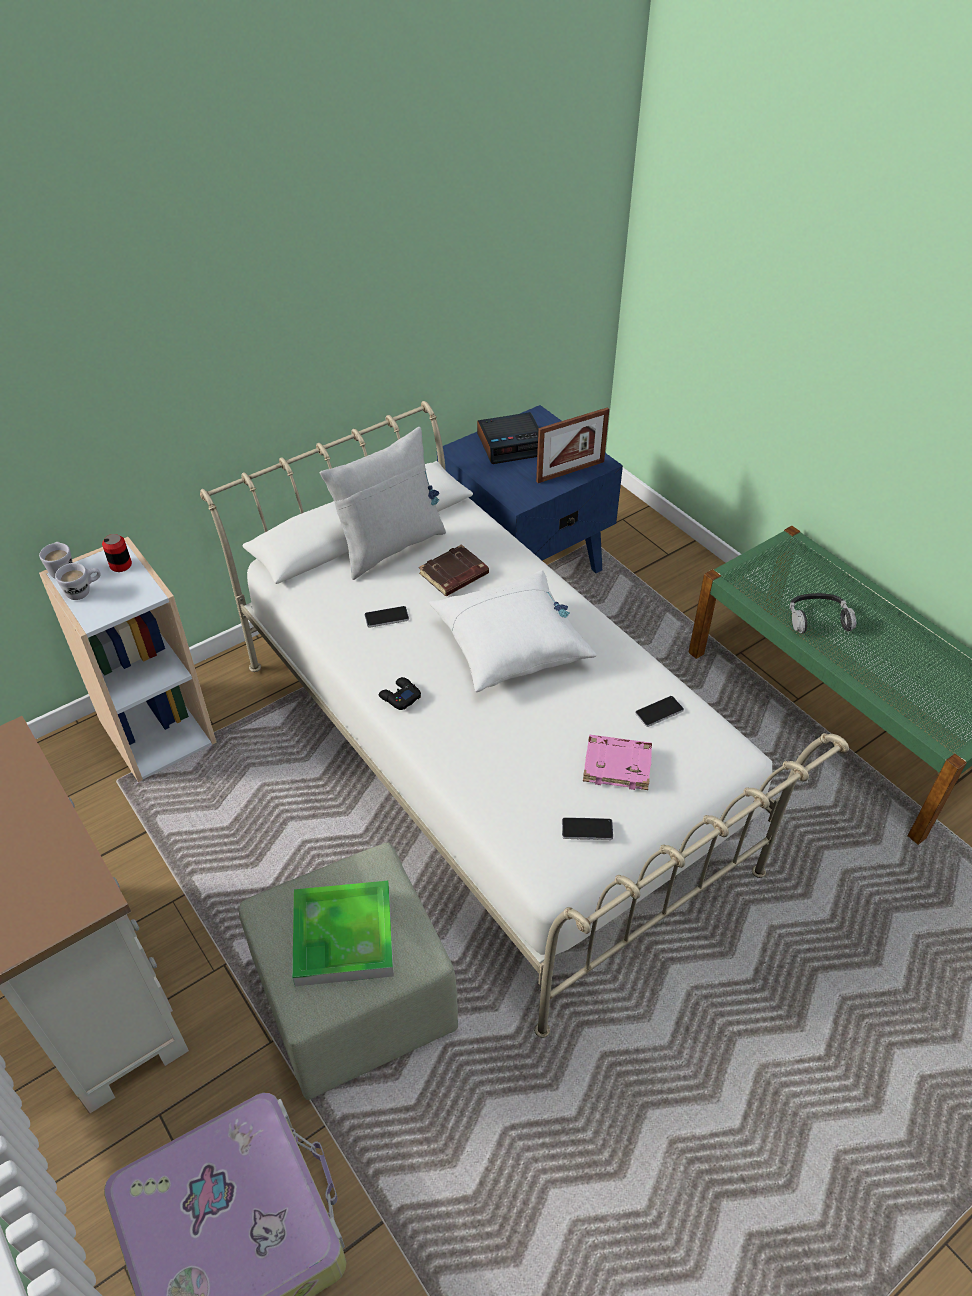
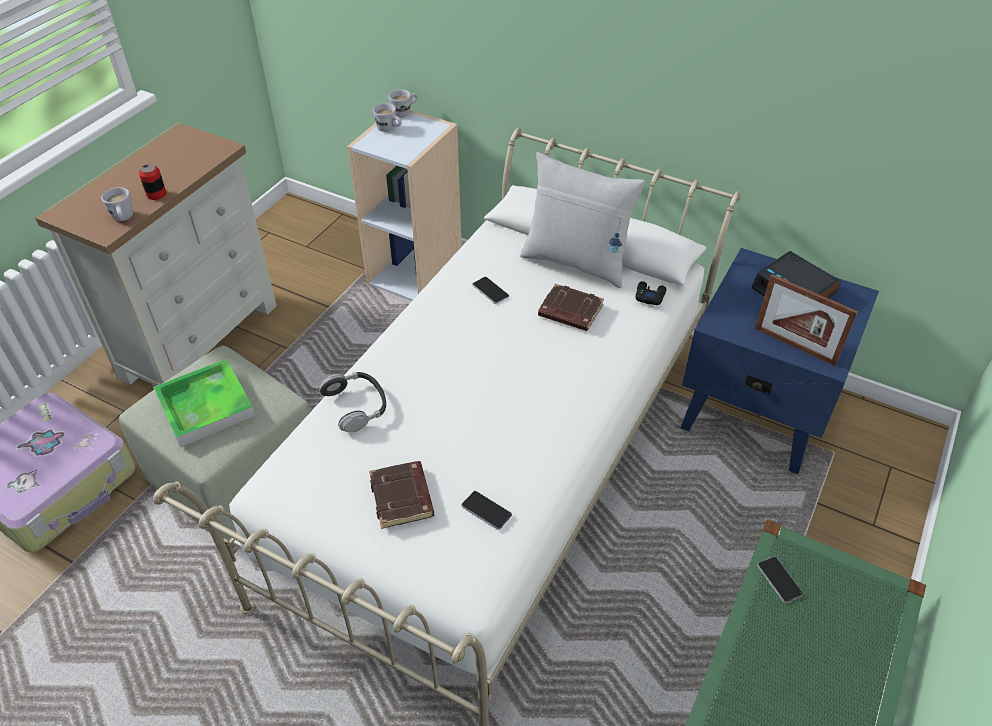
camera: 65 degrees right, 0 degrees up
(80, 874) = (123, 219): none -> white mug
(121, 565) = (425, 133): can -> can (156, 194)
(399, 697) = (407, 330): black game controller -> black game controller (649, 296)
(510, 646) = (506, 377): white pillow -> none
(587, 829) = (318, 498): phone -> phone (779, 580)
(618, 765) = (403, 498): pink book -> brown book
(818, 619) = (778, 653): headphones -> headphones (356, 405)

